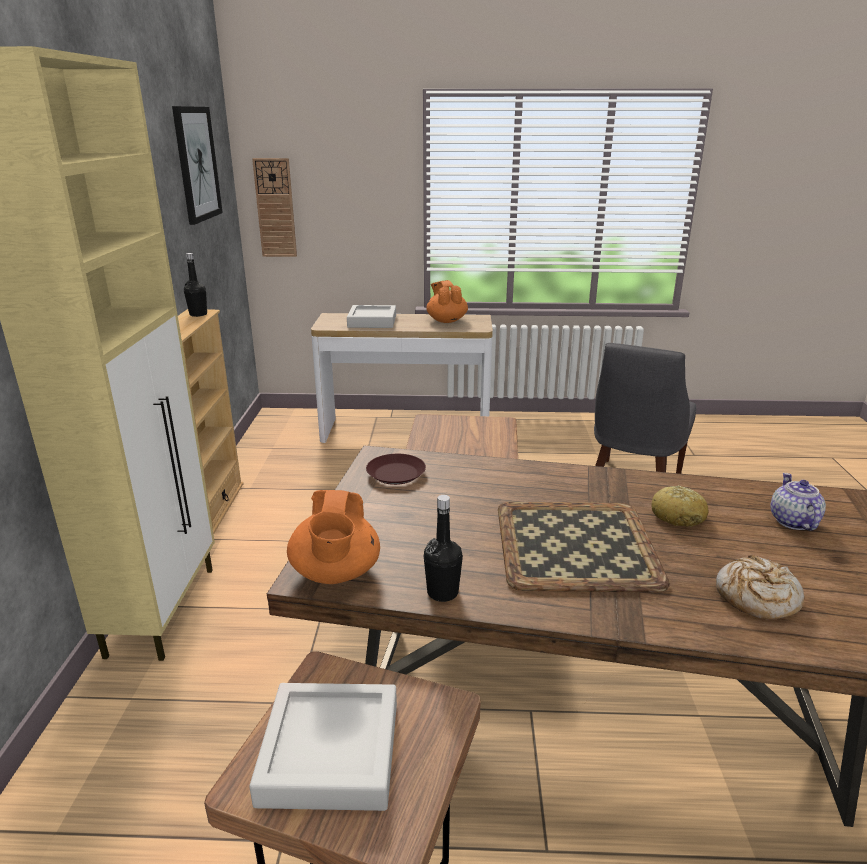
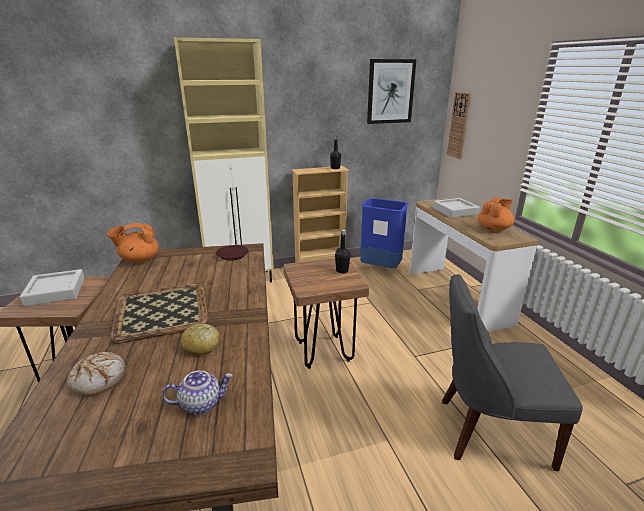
camera: 70 degrees right, 0 degrees up
(281, 458) = (380, 268): none -> blue trash can
(442, 592) = (121, 283): black bottle -> black bottle (342, 271)

